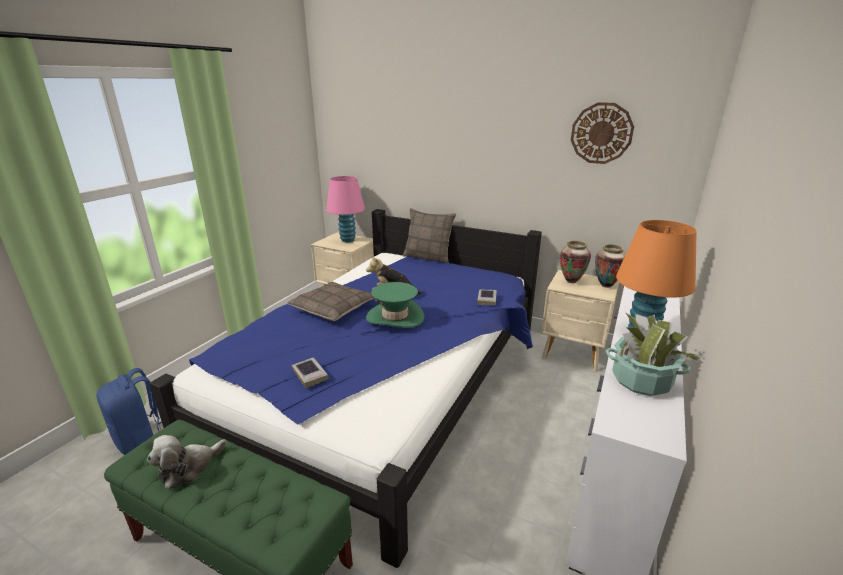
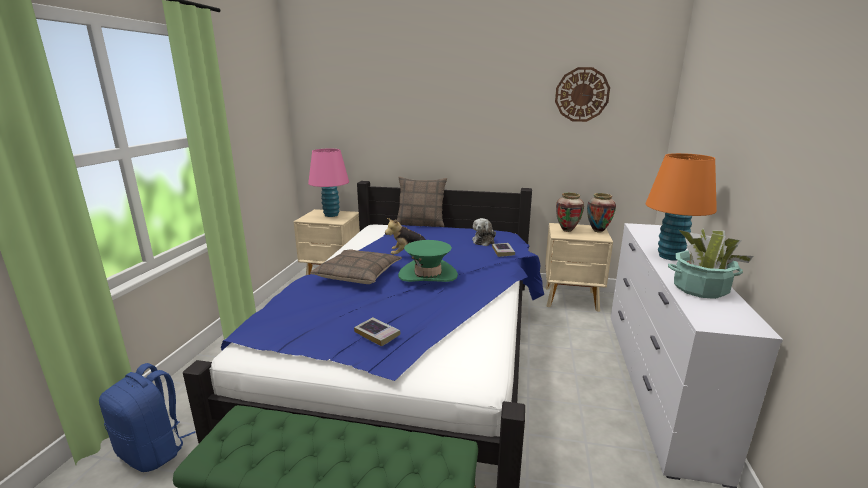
camera: 15 degrees left, 5 degrees down
(188, 468) = (283, 449): plush toy -> plush toy (484, 241)

